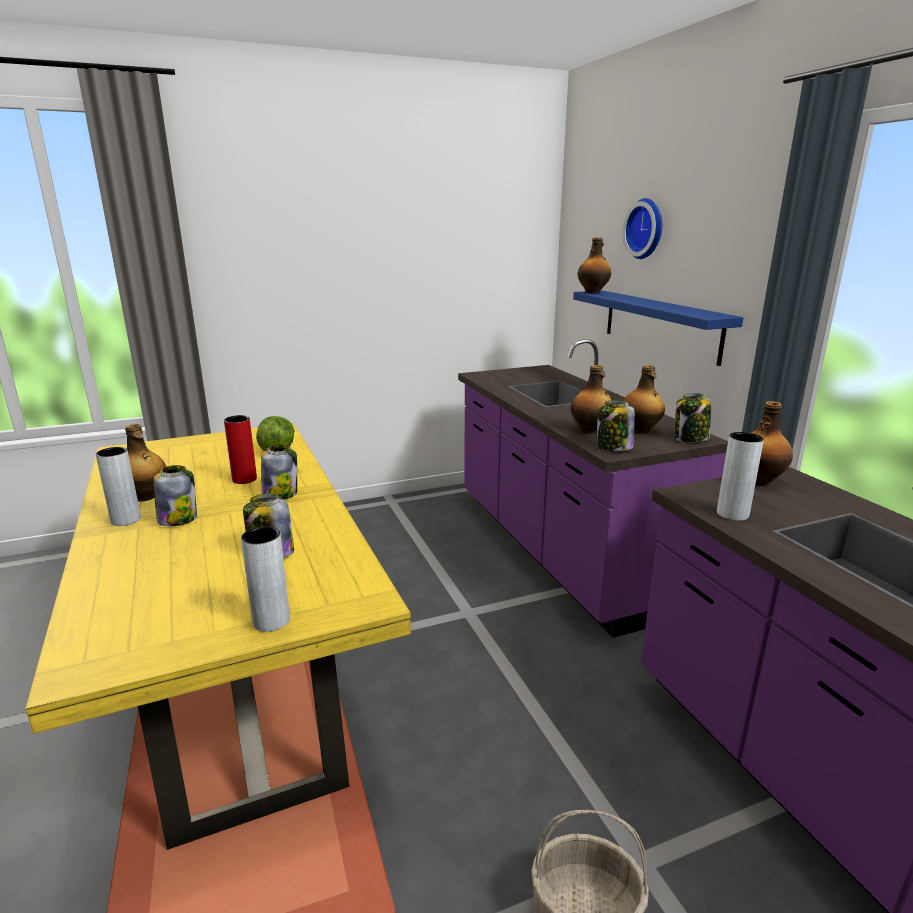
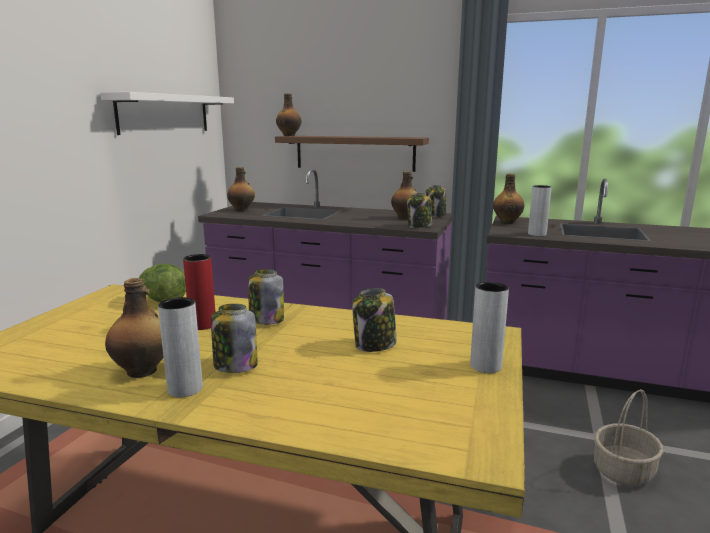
camera: 50 degrees left, 5 degrees down
(460, 259) = (165, 114): none -> white shelf
(590, 431) = (384, 223): bottle -> bottle (242, 210)
(646, 229) = (329, 86): wall clock -> none
(660, 325) = (354, 153): blue shelf -> brown shelf

